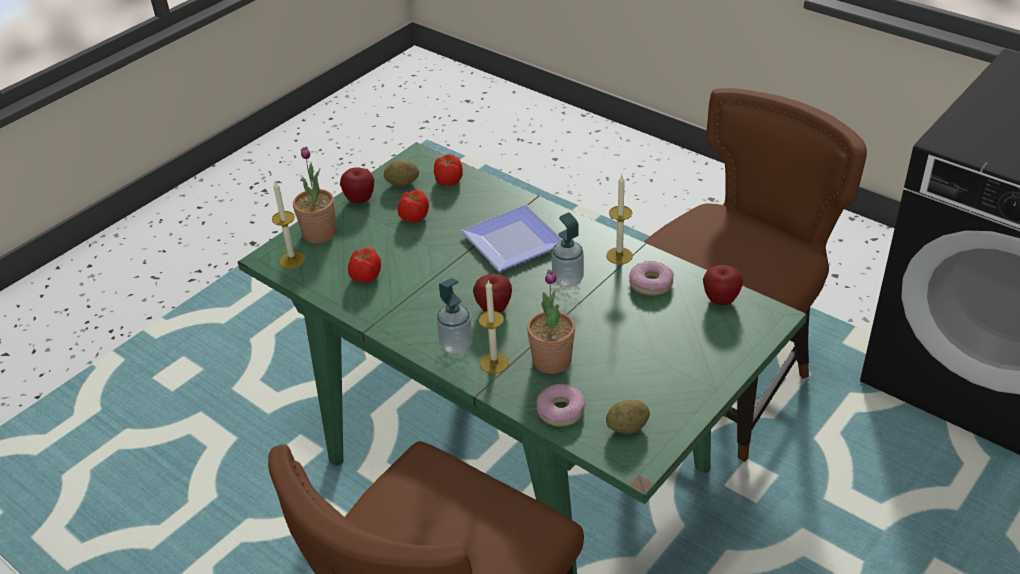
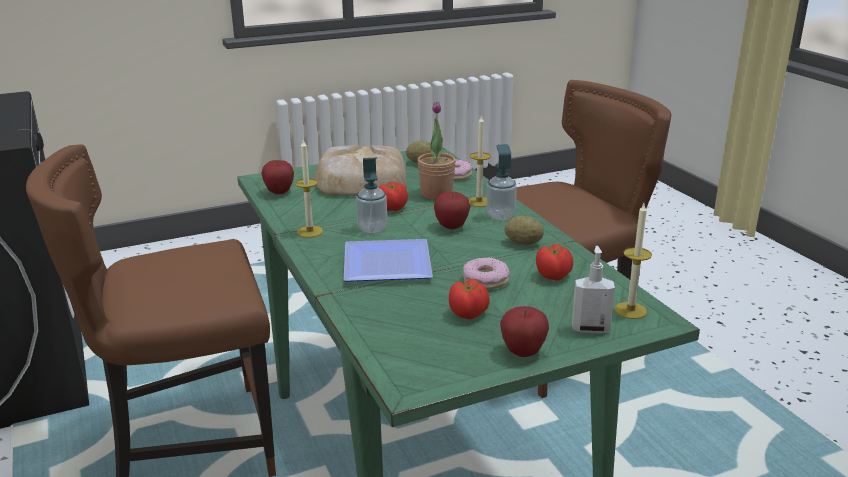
camera: 155 degrees left, 15 degrees down
(319, 233) = (590, 328): potted plant -> soap dispenser
(402, 183) = (455, 356): potato -> potato (523, 243)
(448, 181) = (397, 341): tomato -> tomato (393, 208)
(651, 284) = (312, 211): donut -> donut (485, 280)
(661, 356) = (360, 180): none -> bread

